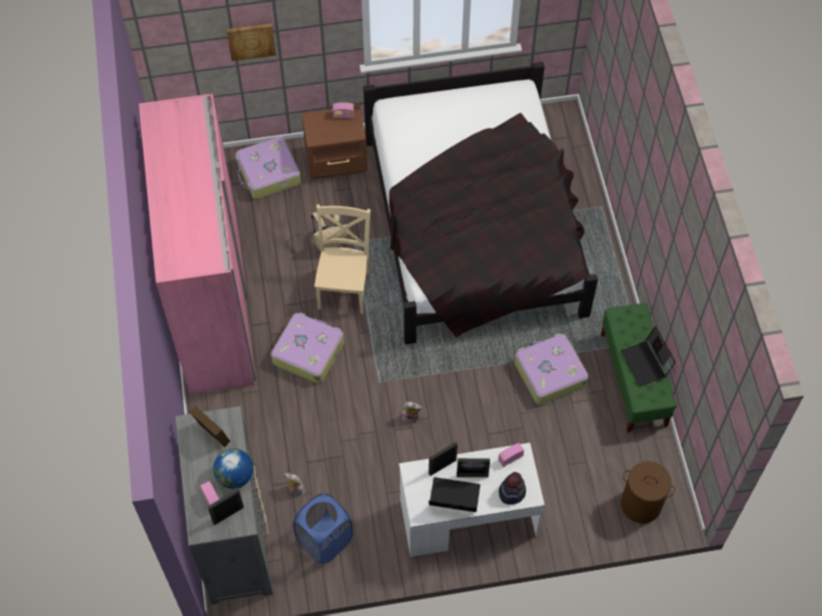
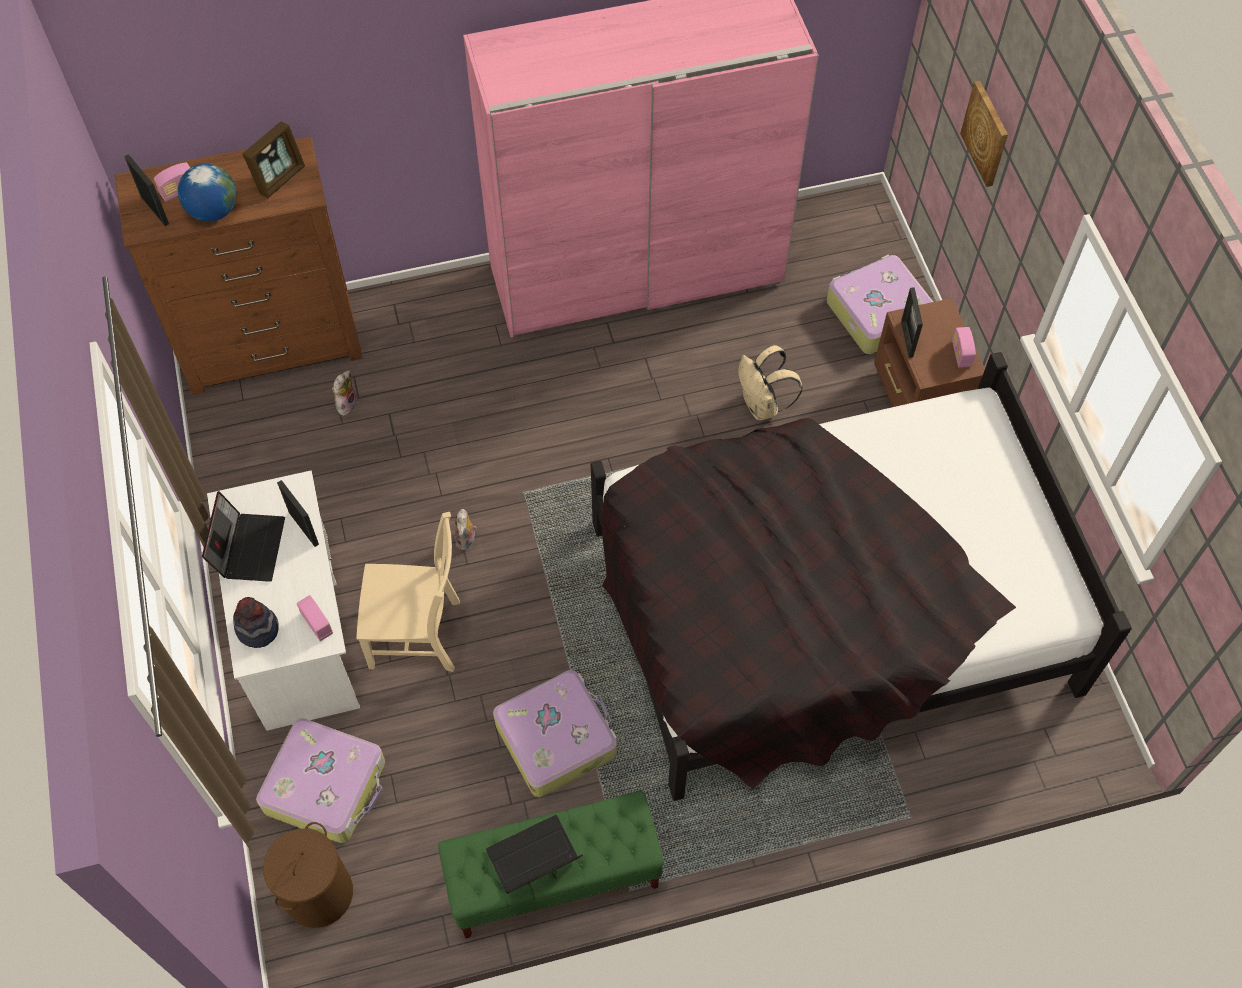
camera: 85 degrees right, 0 degrees up
(235, 540) = (273, 344): grey dresser -> brown dresser
(308, 352) = (569, 396): suitcase -> suitcase (326, 785)
(325, 541) = (268, 447): blue laundry basket -> none
(344, 287) = (686, 432): beige chair -> beige chair (420, 635)
(472, 475) = (288, 570): picture frame -> picture frame (907, 339)

